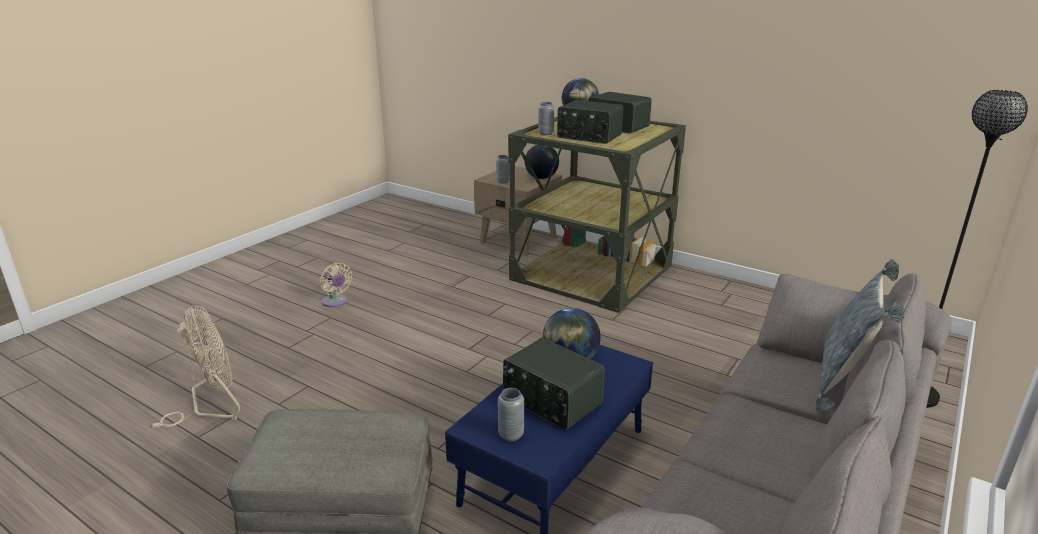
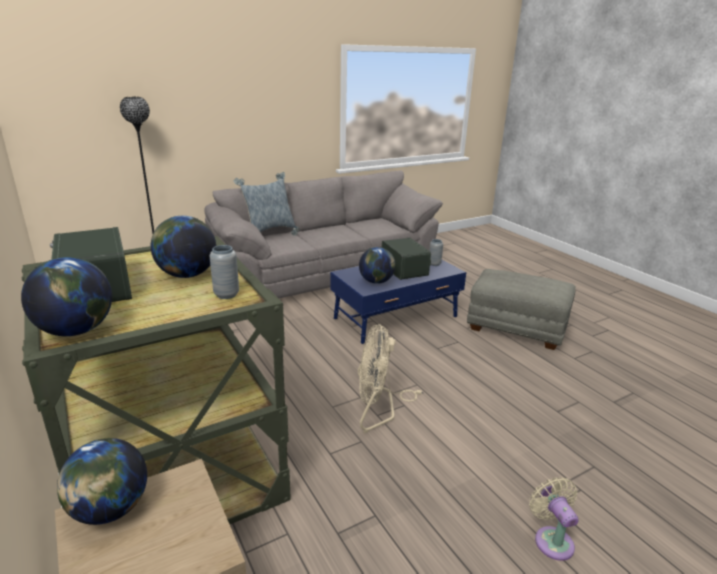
camera: 155 degrees left, 0 degrees up
(209, 401) = (645, 422): beige fan -> beige fan (380, 403)
(503, 182) = (198, 521): grey vase -> none
(589, 137) = (187, 275): radio -> globe

